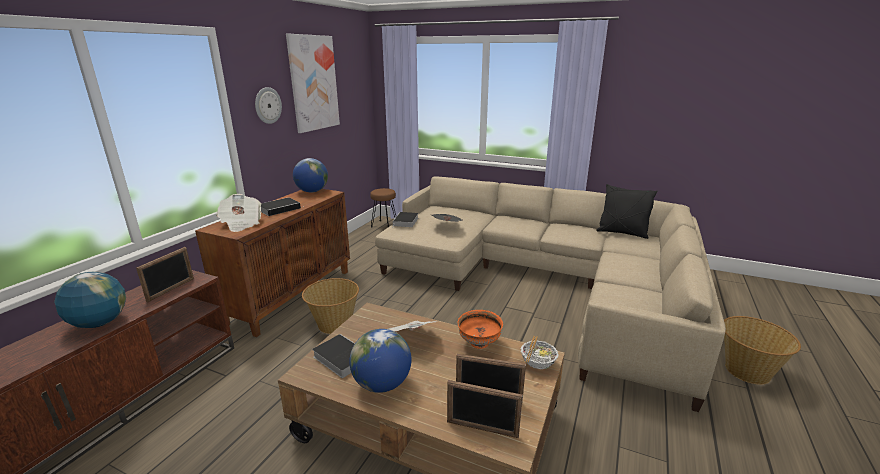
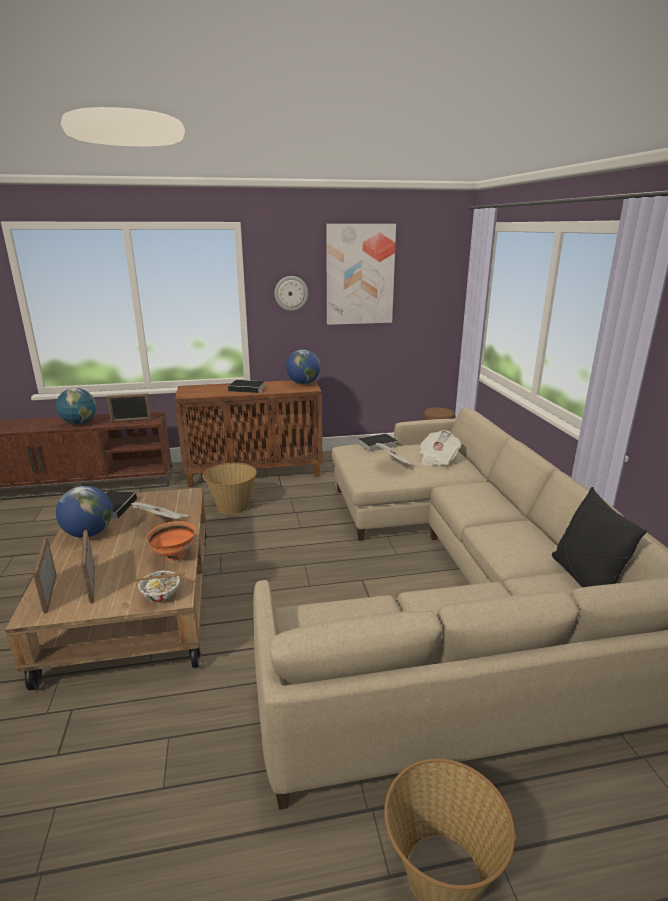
camera: 55 degrees right, 0 degrees up
(241, 223) = (203, 390): newspaper -> newspaper (437, 459)

